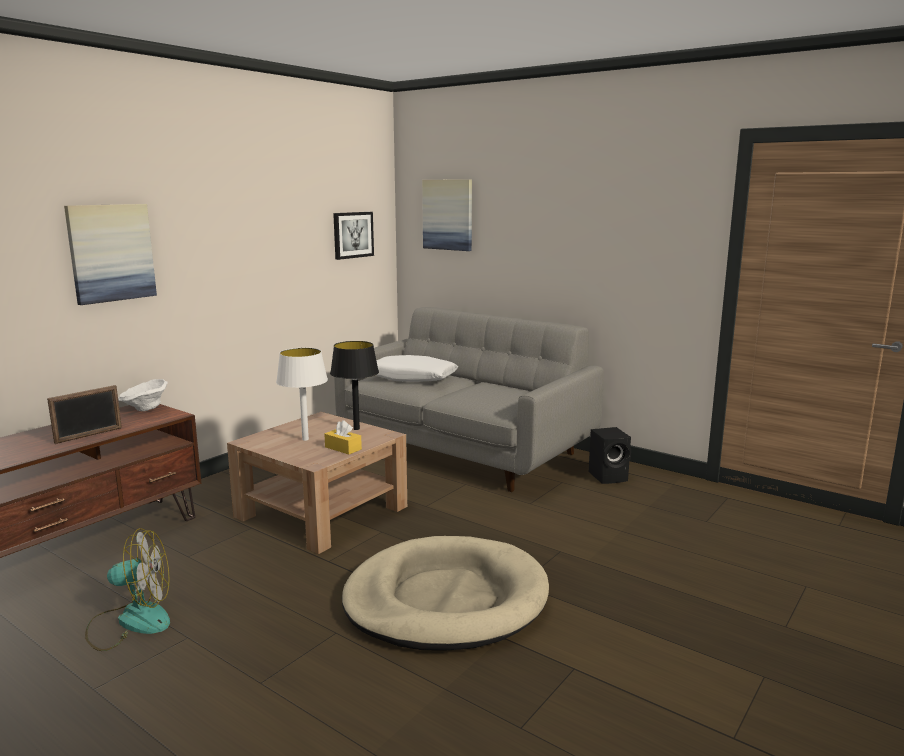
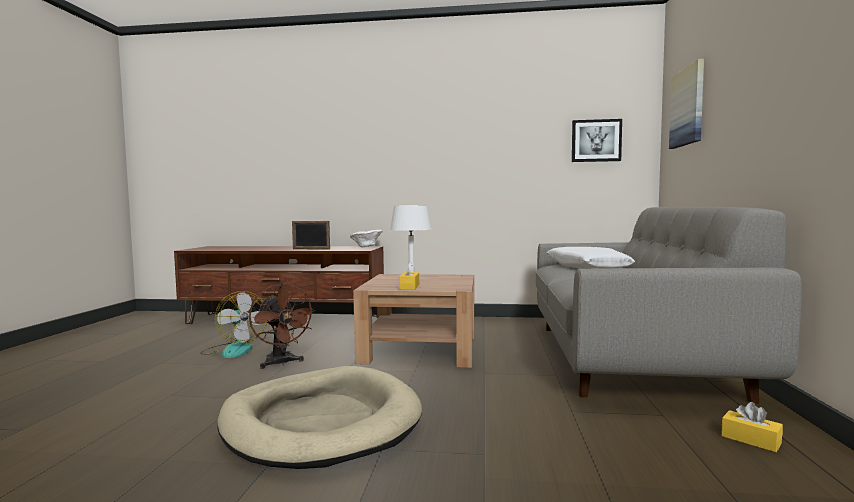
camera: 60 degrees right, 10 degrees down
(111, 253) = (371, 146): picture -> none
(249, 595) = (281, 363): none -> brown fan
(356, 429) = (455, 283): black table lamp -> none
(609, 476) = (750, 440): black speaker -> yellow tissue box

